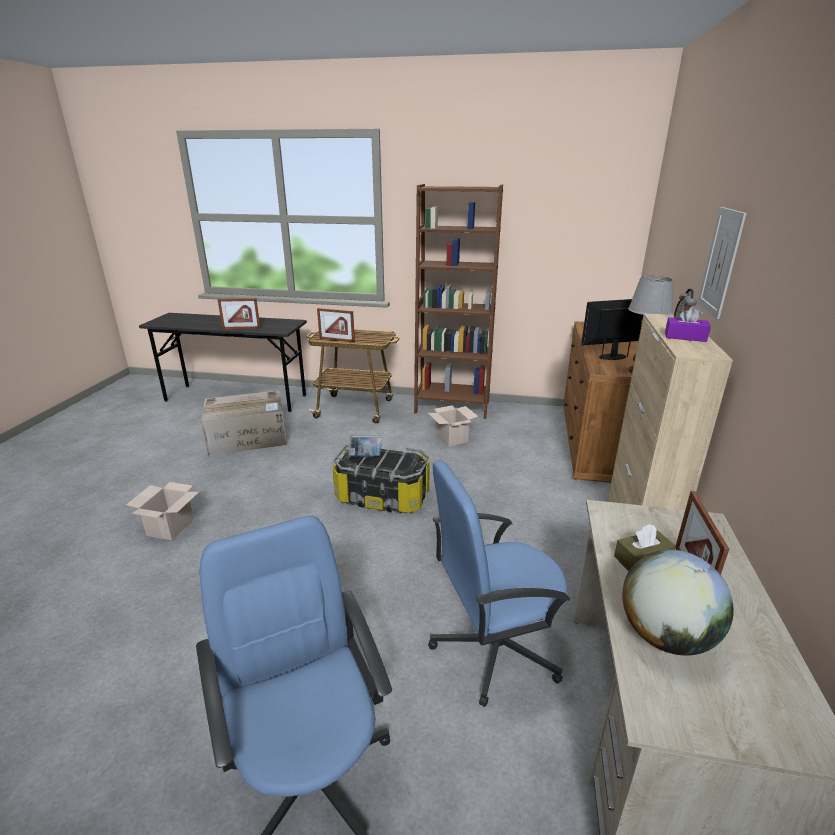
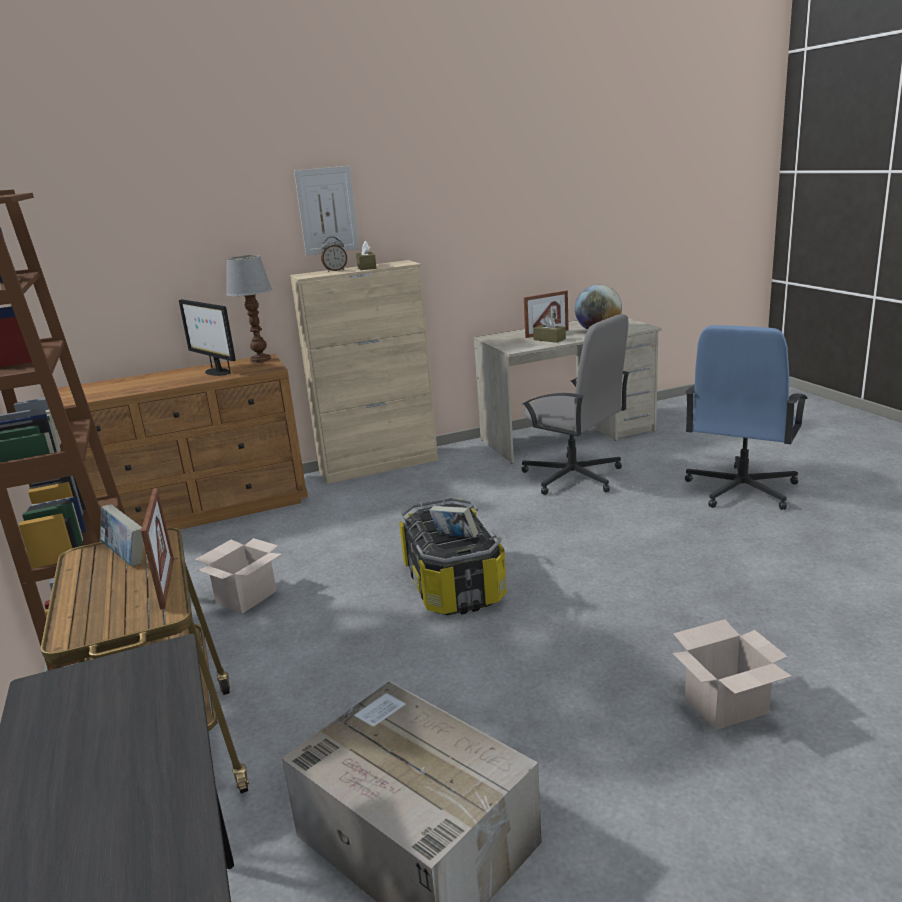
camera: 120 degrees left, 5 degrees down
(241, 328) = (171, 750): picture frame -> none
(371, 338) = (127, 557): none -> book
(493, 647) = (573, 477): blue office chair -> grey office chair
(685, 337) = (366, 267): purple tissue box -> brown tissue box

